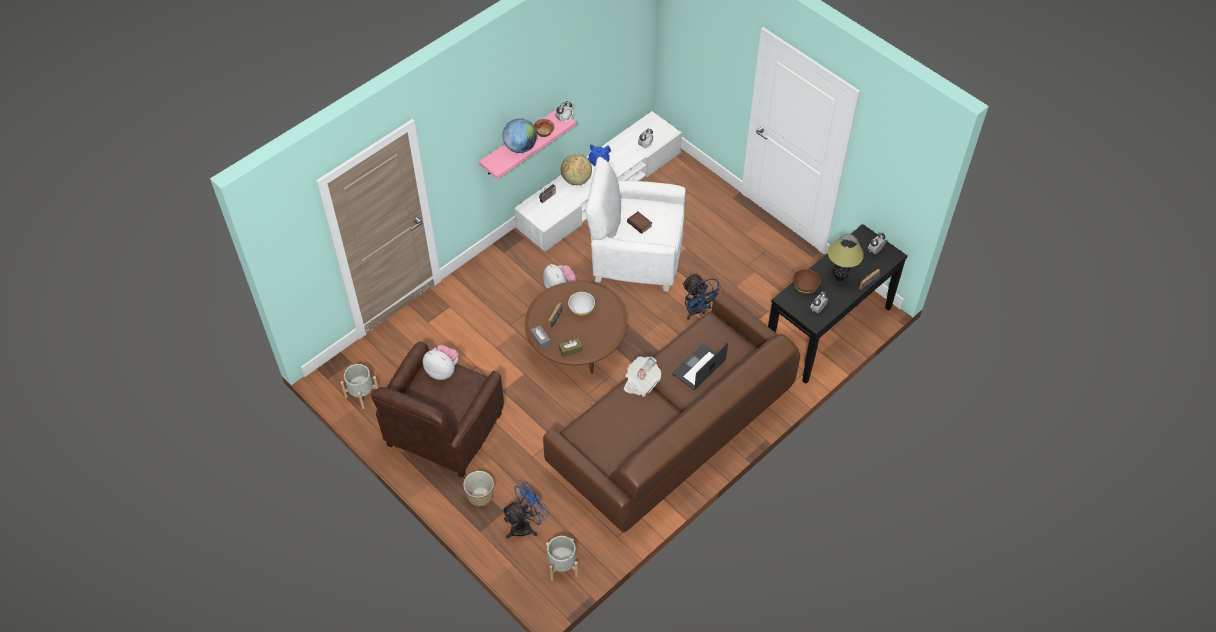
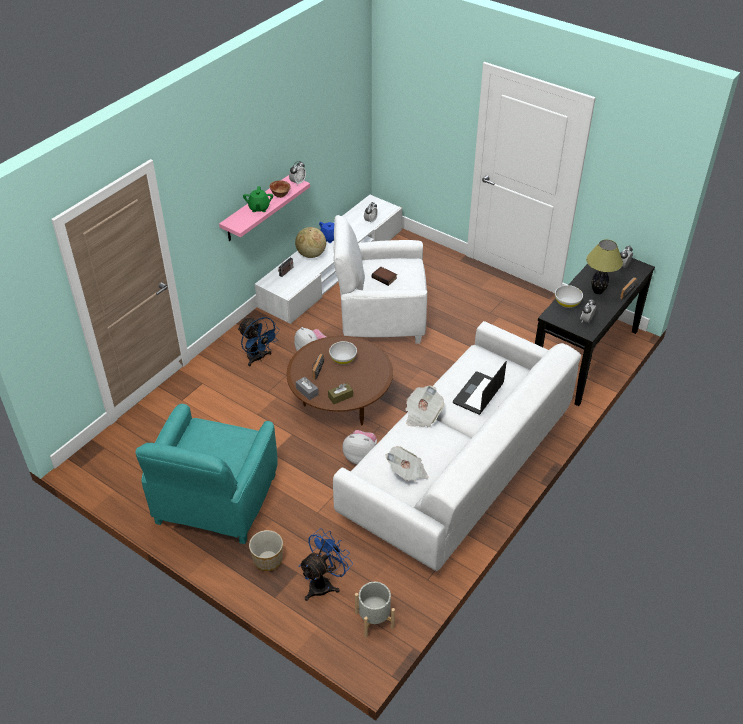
camera: 10 degrees left, 10 degrees down
(362, 394) = (120, 477): grey planter -> none
(443, 370) = (209, 430): plush toy -> plush toy (361, 456)
(443, 431) = (215, 500): brown armchair -> turquoise armchair
(520, 147) = (259, 208): globe -> green teapot
(613, 439) = (407, 472): none -> newspaper
(673, 432) = (459, 468): brown sofa -> white sofa
(697, 311) = (453, 357): blue fan -> blue fan (258, 358)
(805, 286) = (567, 303): brown bowl -> white bowl

